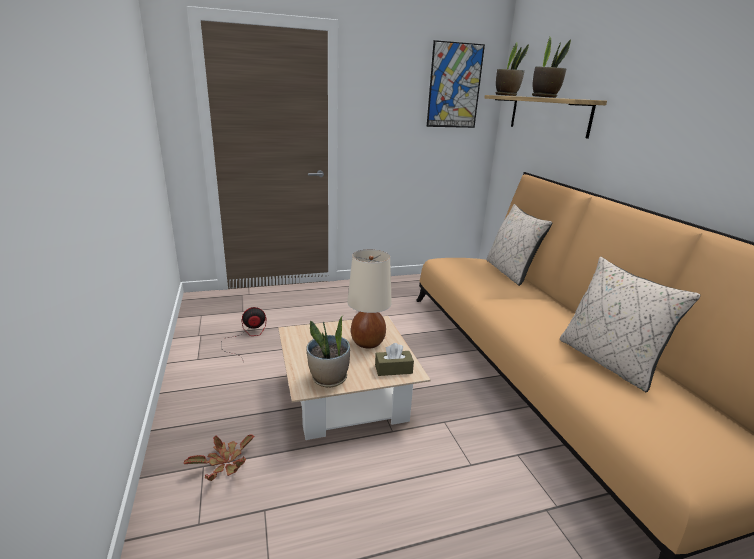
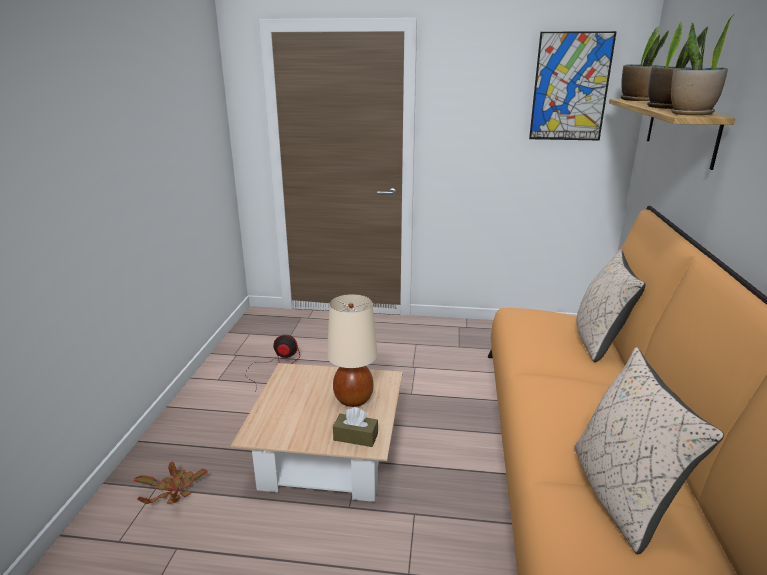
camera: 25 degrees right, 0 degrees up
(329, 379) = (282, 431): potted plant -> potted plant (691, 114)

